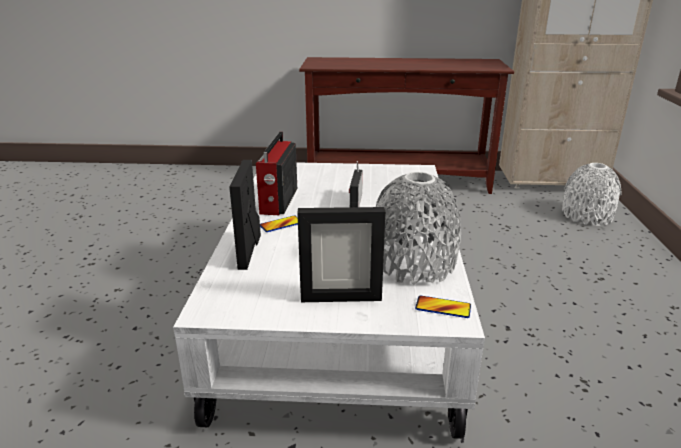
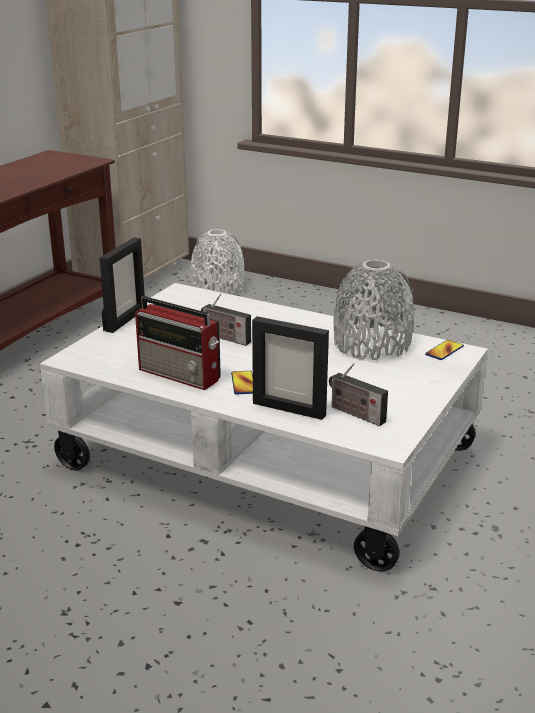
camera: 65 degrees left, 0 degrees up
(257, 283) = (355, 414): none -> radio
(341, 297) = (405, 383): picture frame -> picture frame (124, 320)

